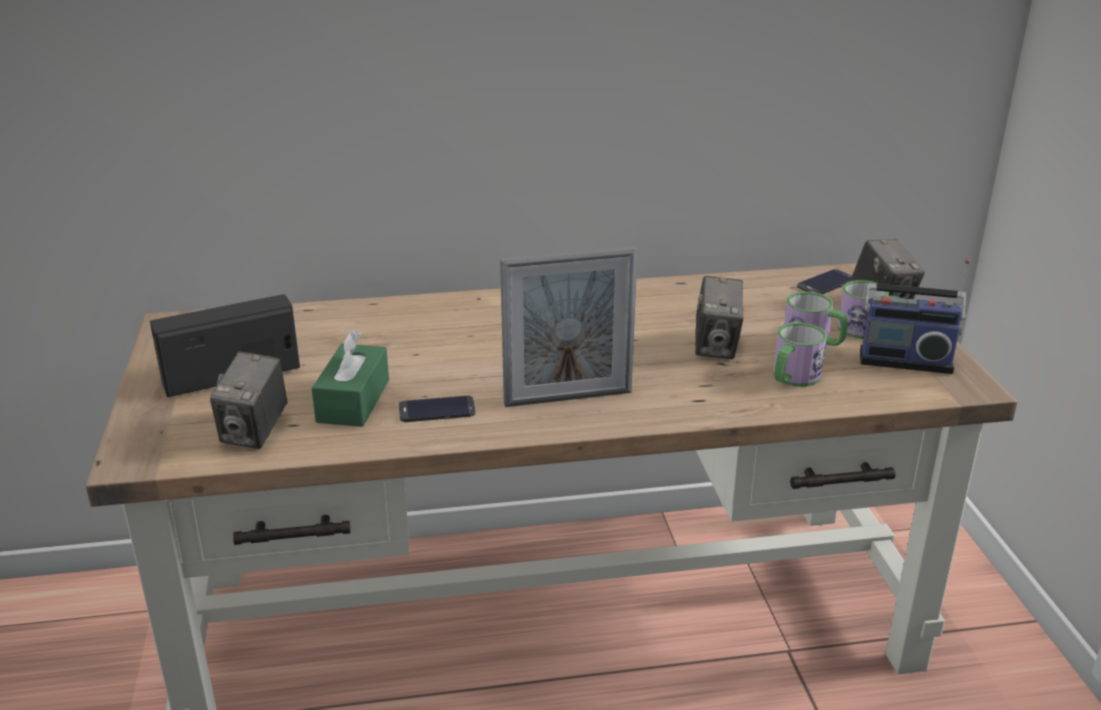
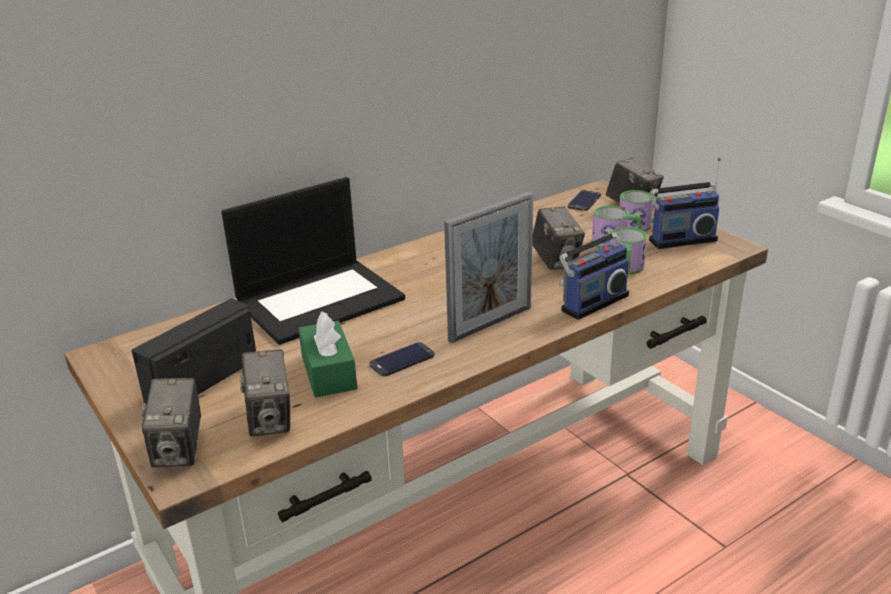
camera: 25 degrees left, 0 degrees up
(151, 435) = (179, 450): none -> camera
(418, 323) = (320, 300): none -> laptop
(710, 405) = (591, 302): none -> radio

